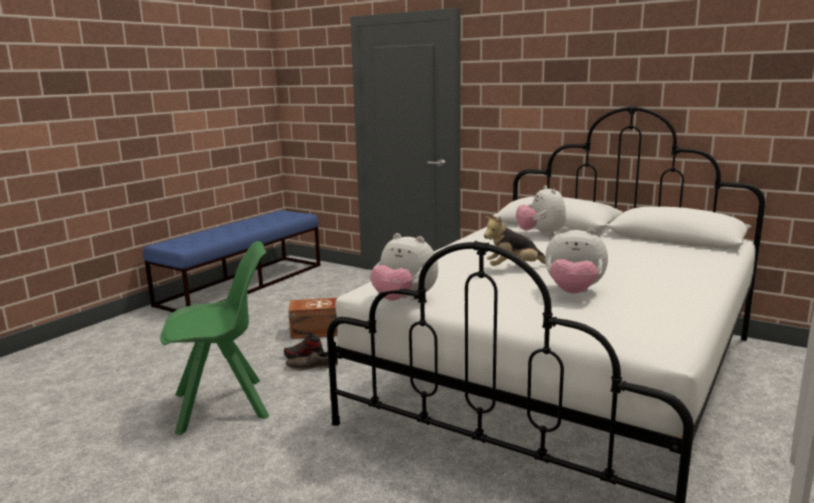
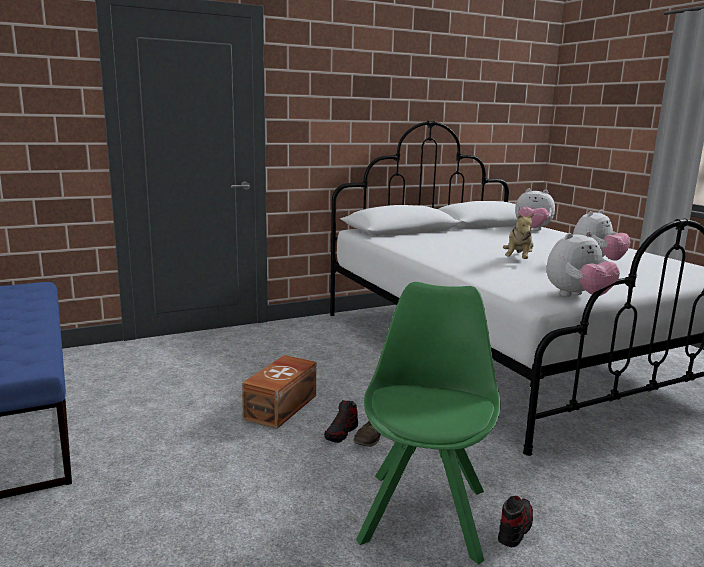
camera: 60 degrees left, 0 degrees up
(225, 439) = (515, 528): none -> shoe
(541, 234) = (427, 237): plush toy -> plush toy (532, 230)

